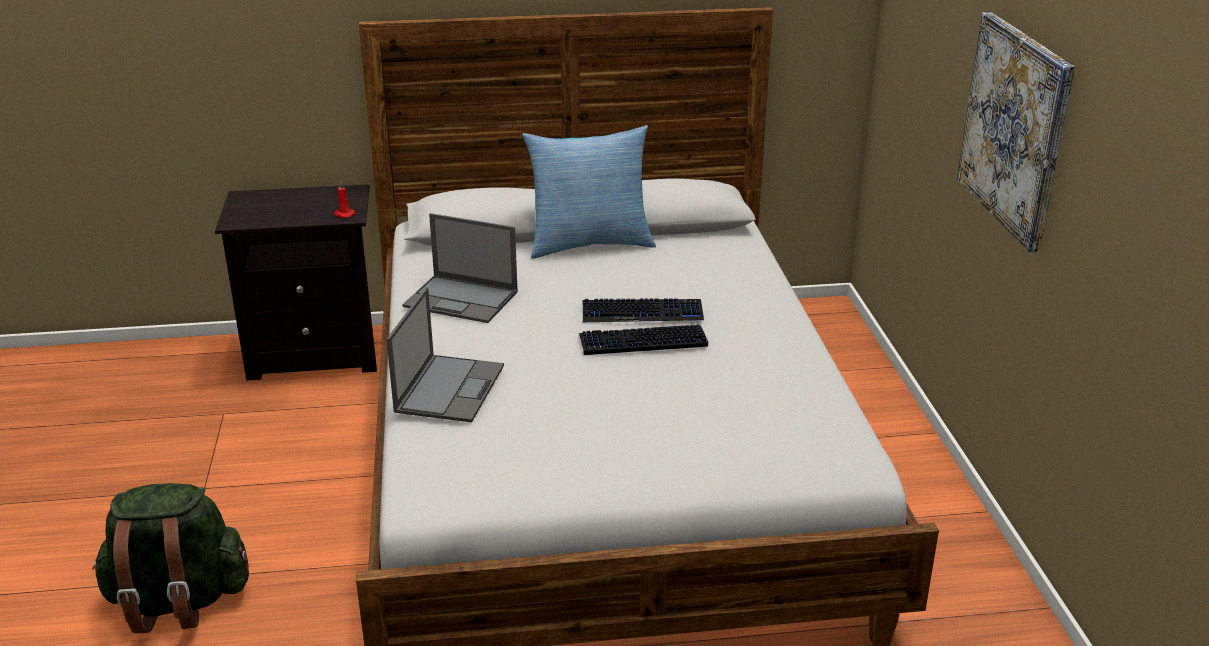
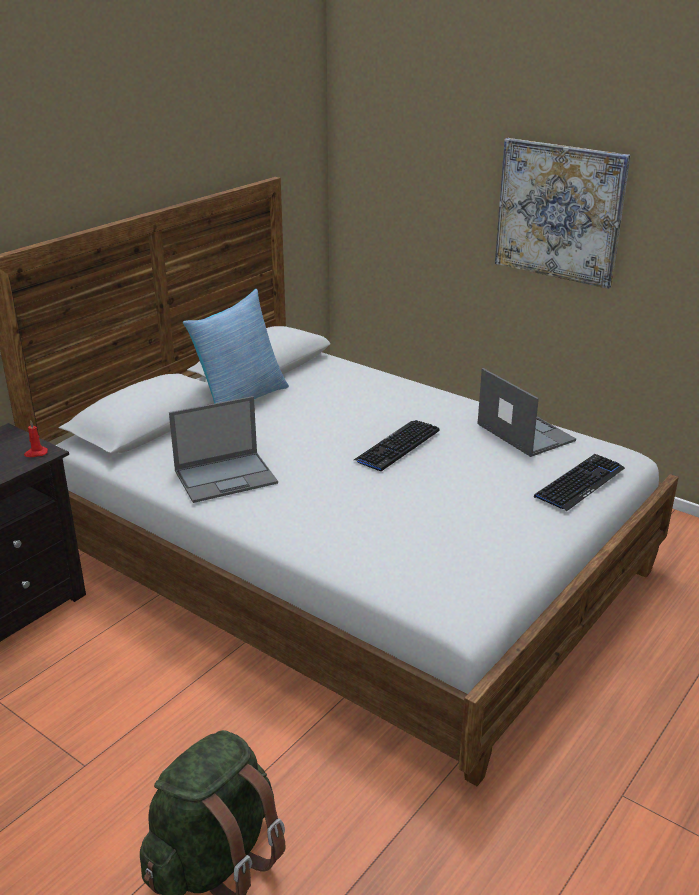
camera: 45 degrees left, 0 degrees up
(450, 388) = (343, 536): laptop -> laptop (524, 432)
(642, 313) = (362, 430): keyboard -> keyboard (580, 483)

